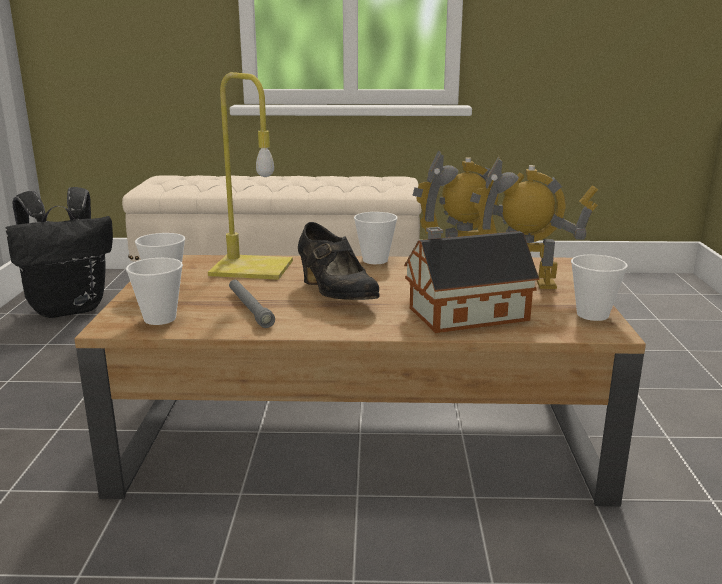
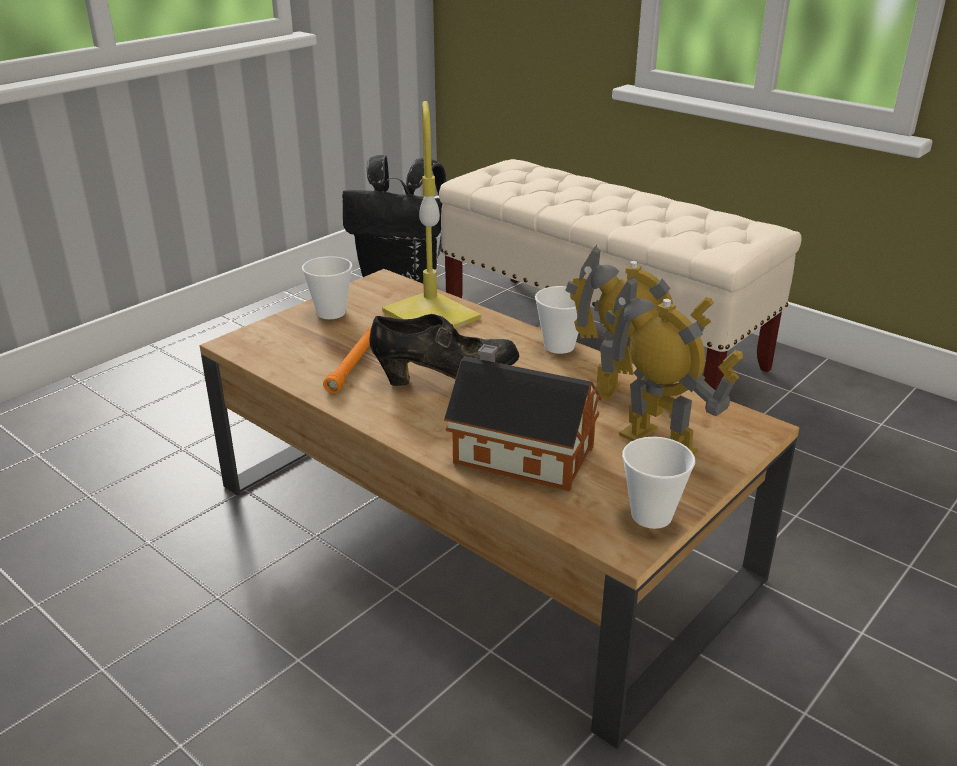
camera: 40 degrees right, 10 degrees up
(160, 319) = (276, 348): cup -> none
(249, 308) = (353, 365): grey flashlight -> orange flashlight
(335, 295) = (446, 378): black shoe -> black shoe turned 105 degrees counterclockwise

